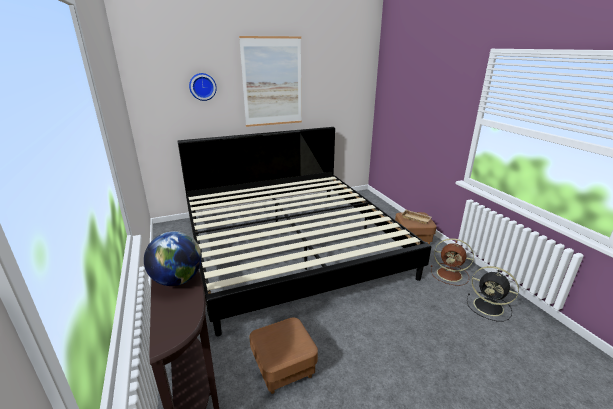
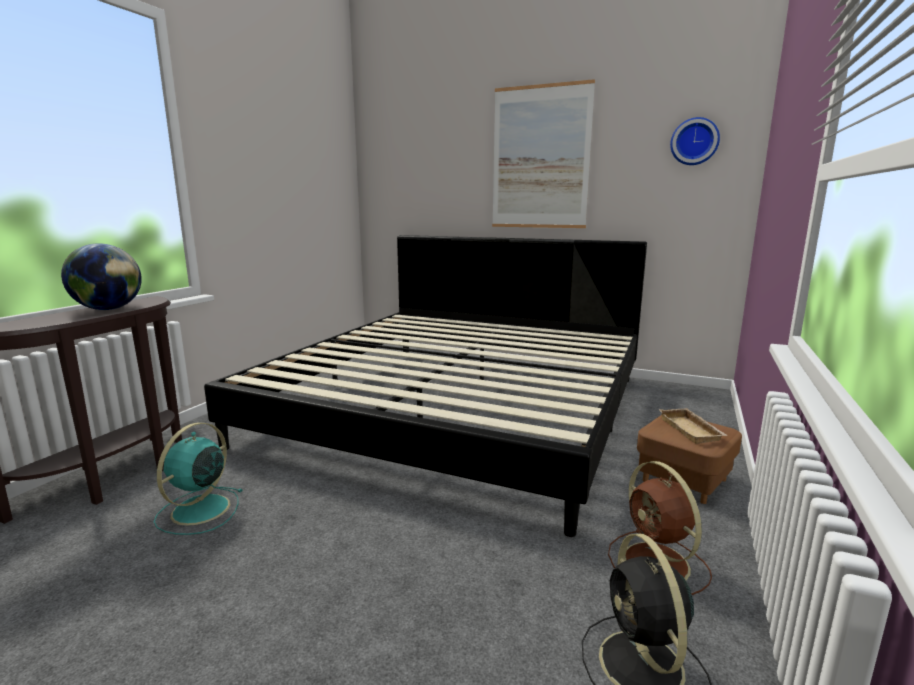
camera: 45 degrees right, 10 degrees down
(202, 86) = (440, 164): wall clock -> wall clock (694, 142)
(283, 368) = (199, 511): brown ottoman -> turquoise fan

